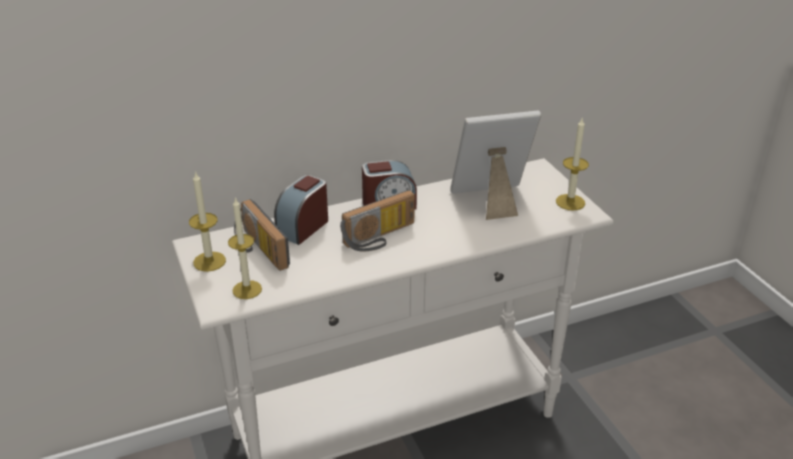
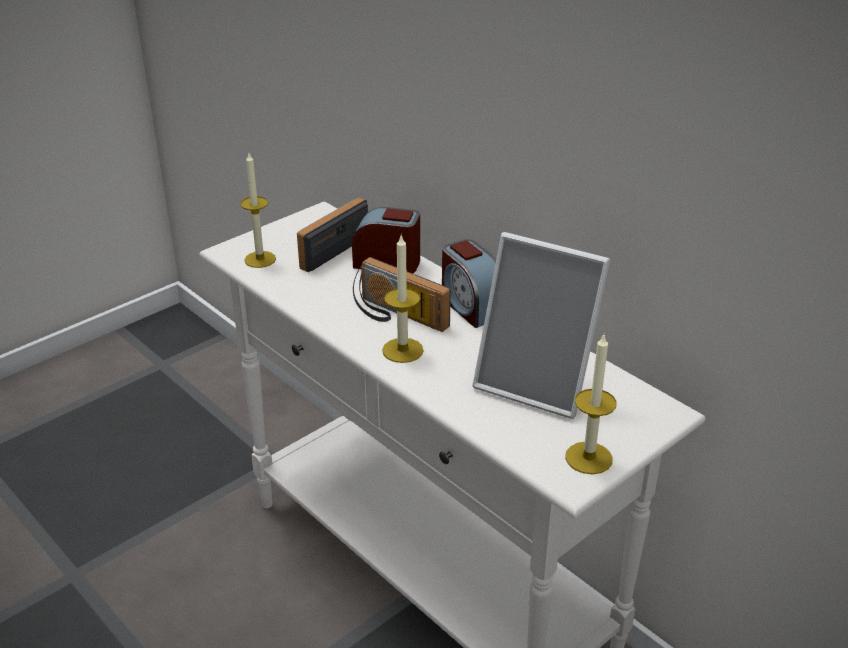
camera: 70 degrees right, 0 degrees up
(209, 261) = (297, 228): candle -> candle (402, 350)
(491, 201) = (538, 383): picture frame -> picture frame turned 150 degrees clockwise

